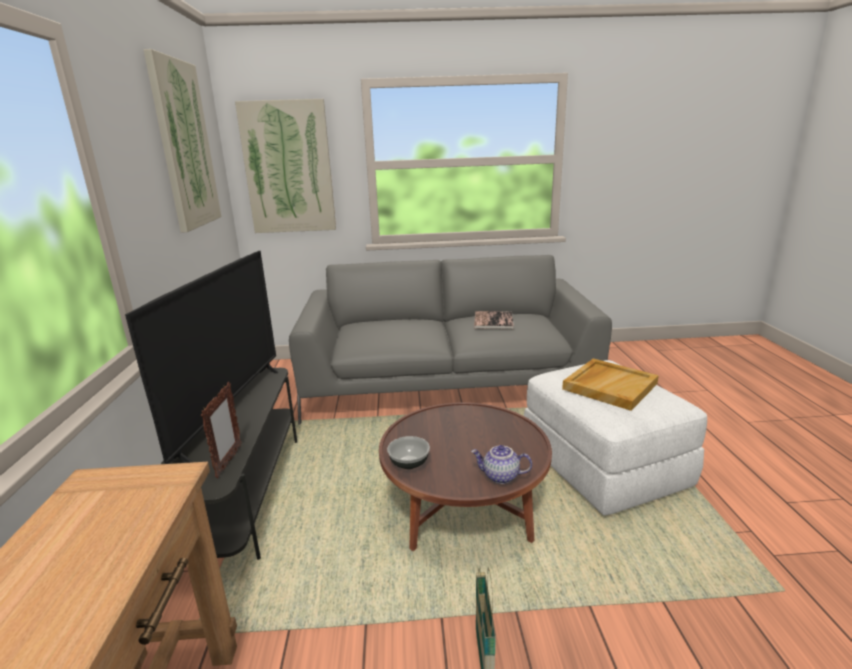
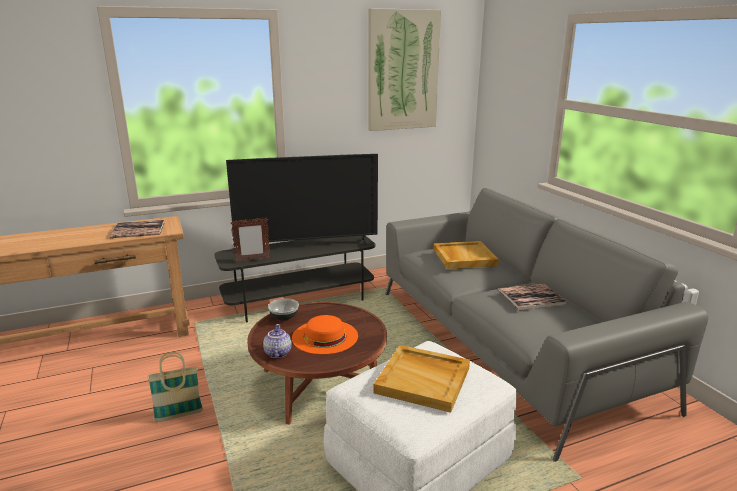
camera: 70 degrees right, 0 degrees up
(109, 523) = (138, 230): none -> book
(288, 168) = (508, 95): picture -> none
(391, 328) = (463, 257): none -> beige tray
(472, 440) = (325, 336): none -> orange hat

